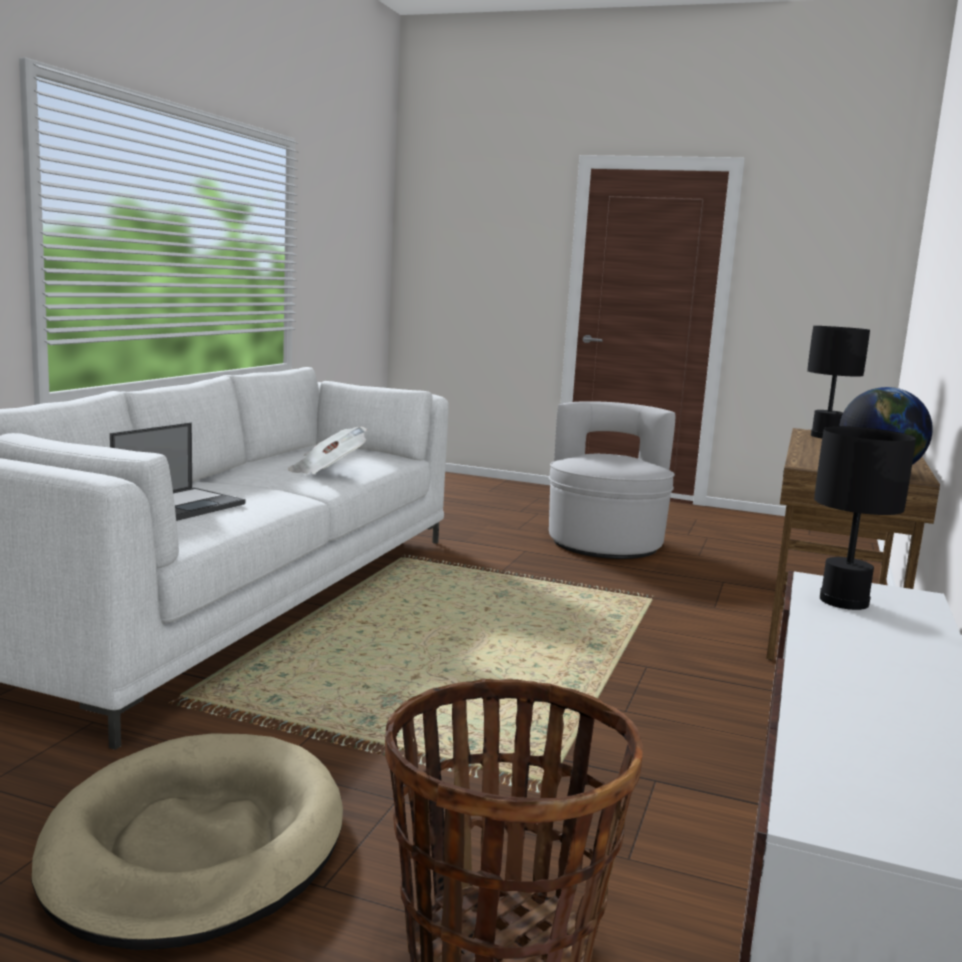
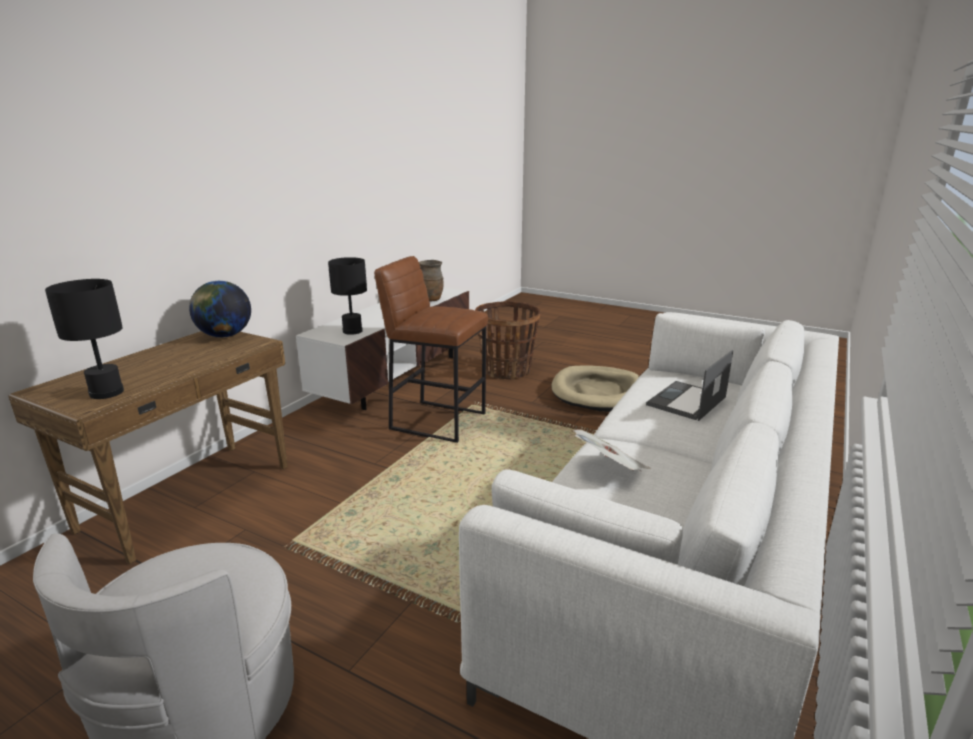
camera: 170 degrees left, 10 degrees up
(604, 740) = (436, 421): none -> brown stool
(834, 739) = (431, 300): none -> brown vase

